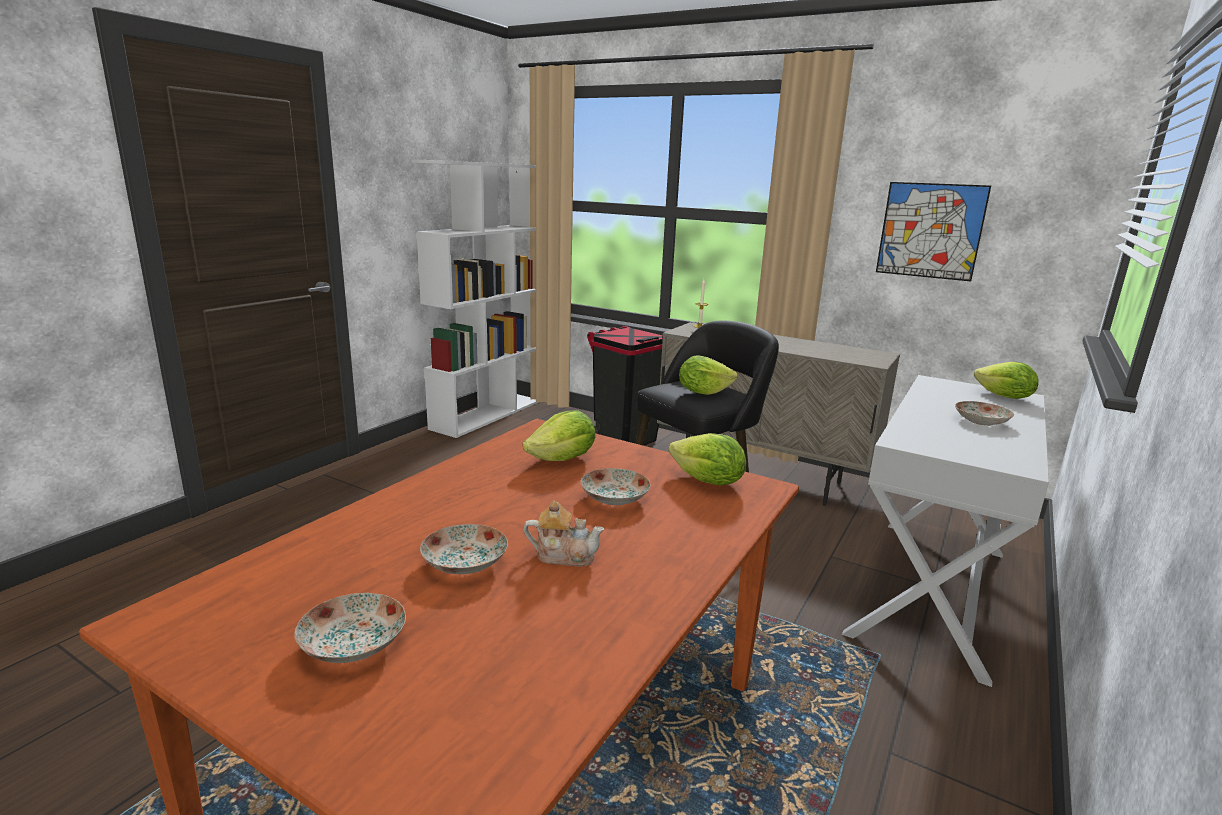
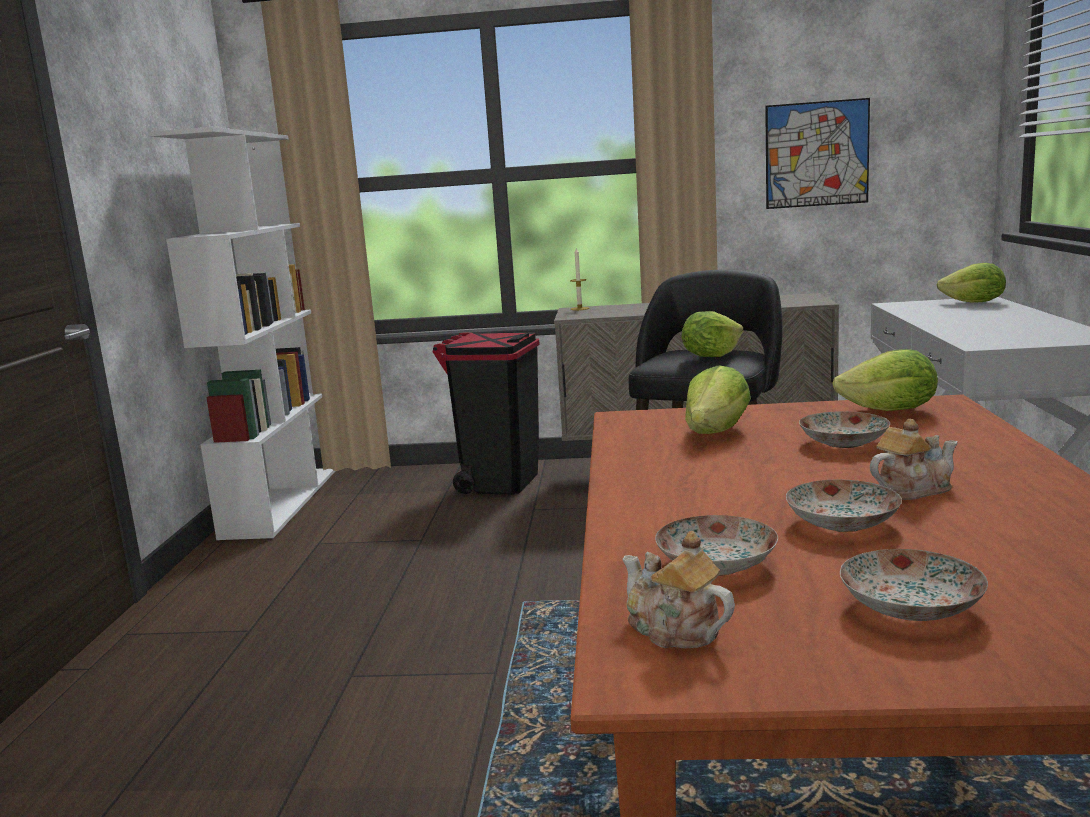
camera: 25 degrees left, 5 degrees down
(223, 598) = (674, 630): none -> teapot
(981, 421) = (999, 320): plate -> plate (716, 564)

